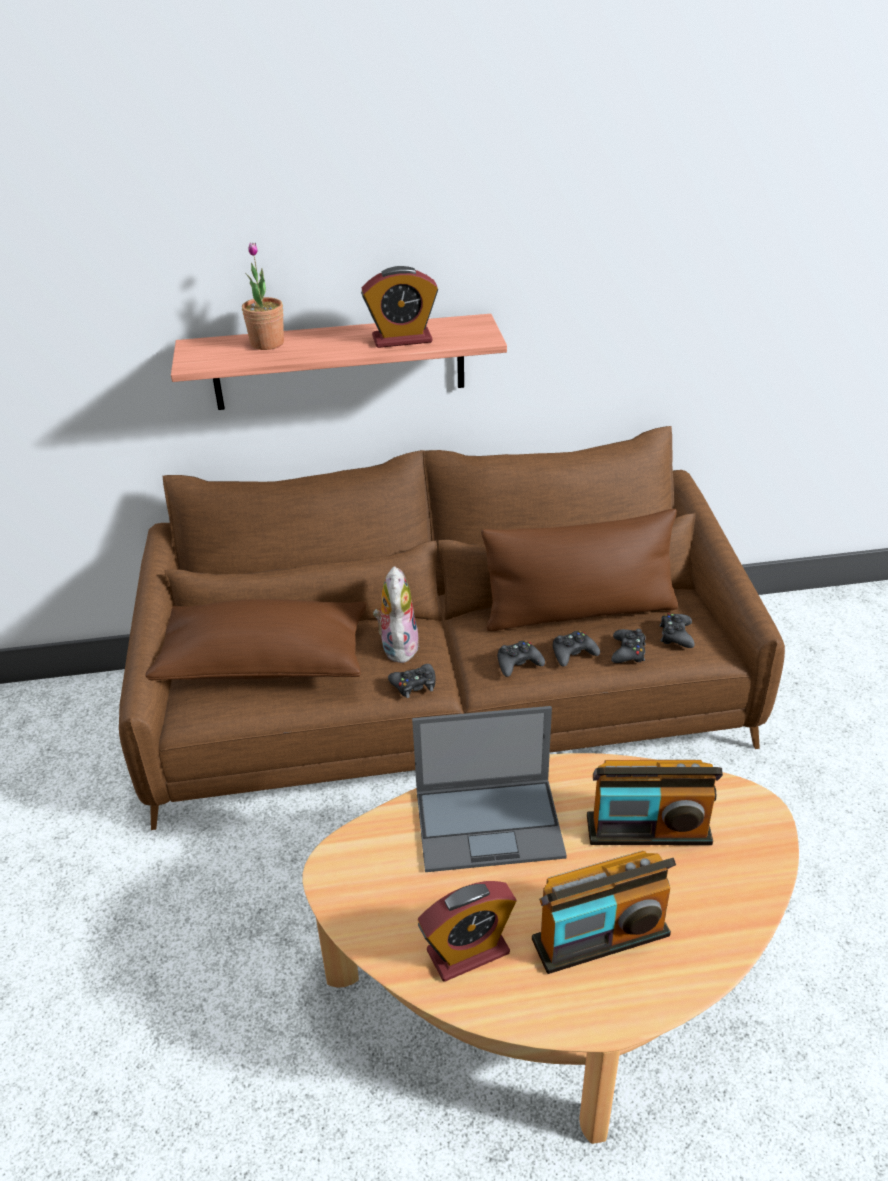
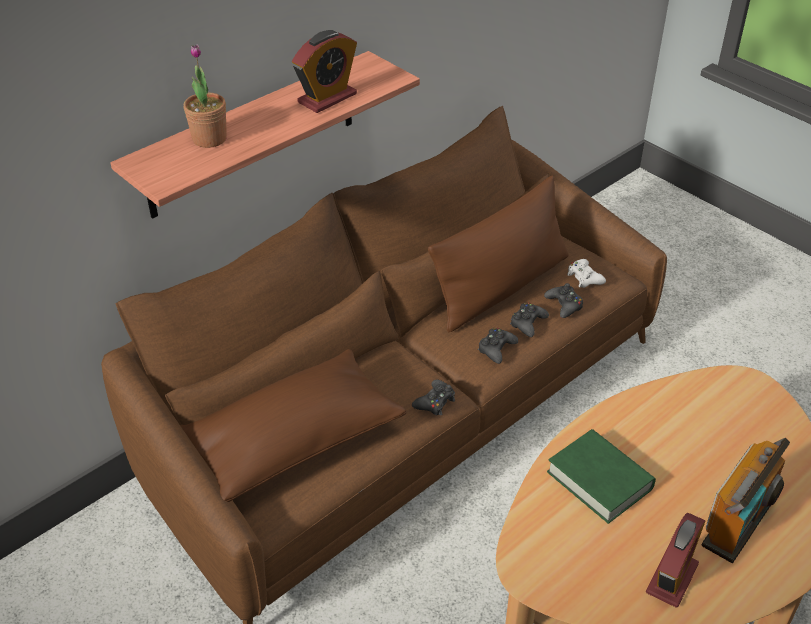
camera: 35 degrees left, 5 degrees up
(397, 646) = (390, 376): plush toy -> none
(490, 823) = (599, 480): laptop -> green book
(648, 830) = (701, 431): radio -> none
(676, 635) = (584, 278): black game controller -> white game controller

